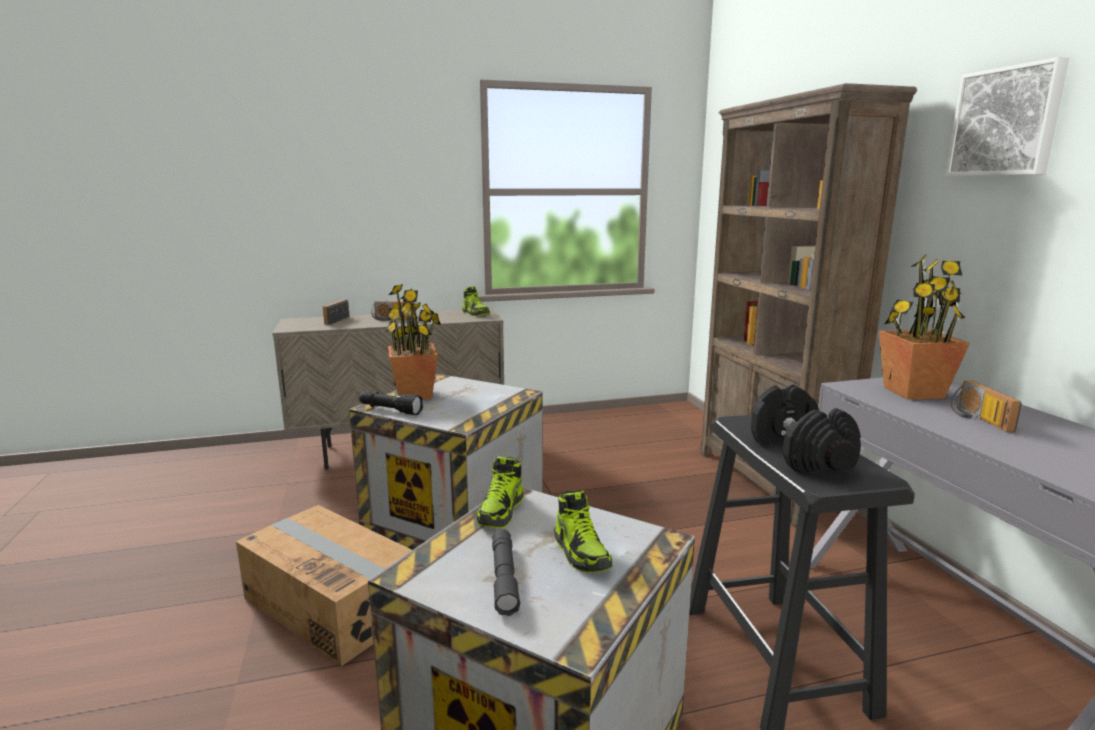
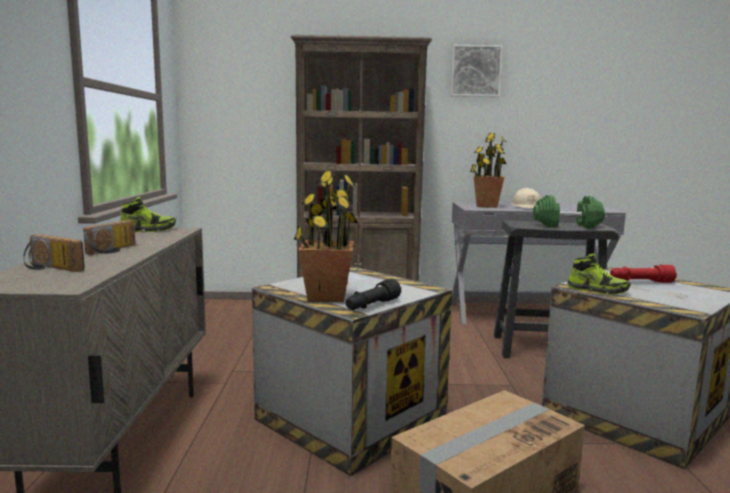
camera: 75 degrees left, 5 degrees down
(504, 578) = (679, 295): grey flashlight -> none
(581, 552) = (640, 282): shoe -> red flashlight
(798, 453) = (567, 226): black dumbbell -> green dumbbell
(977, 419) = (527, 207): radio -> beige hard hat

